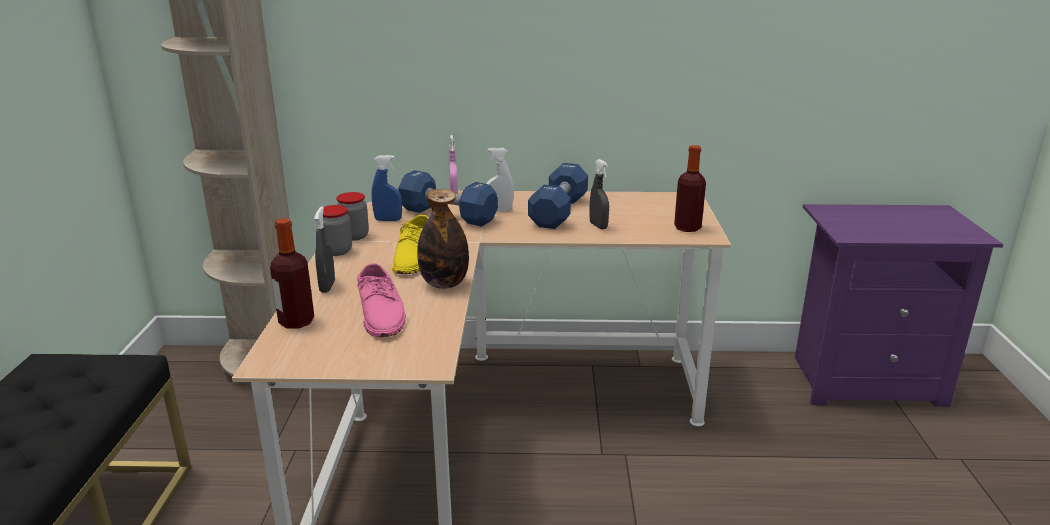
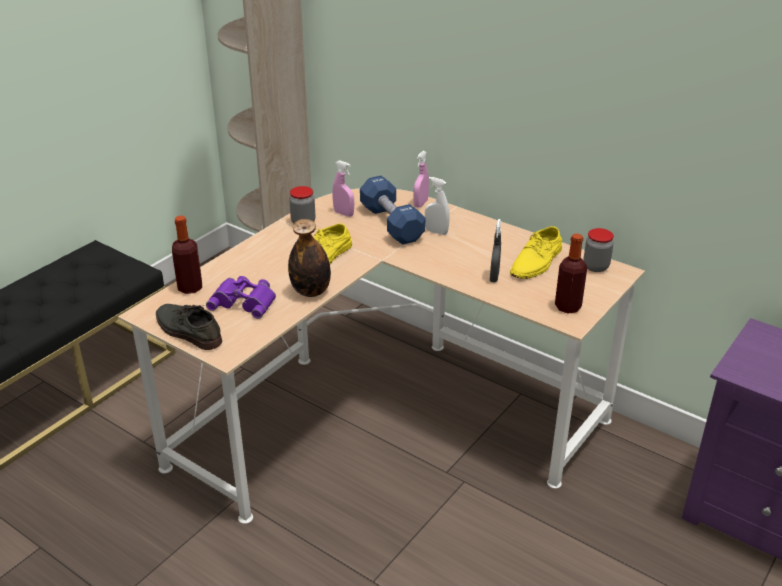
camera: 35 degrees right, 10 degrees up
(327, 287) = (237, 264): grey spray bottle -> none
(337, 251) = (277, 233): jar -> jar (596, 267)
(349, 360) = (187, 331): none -> grey shoe
(382, 313) = (245, 301): pink shoe -> purple binoculars
(388, 220) = (343, 213): blue spray bottle -> pink spray bottle
(558, 212) = (482, 250): blue dumbbell -> none
(616, 208) = (537, 262): none -> yellow shoe

